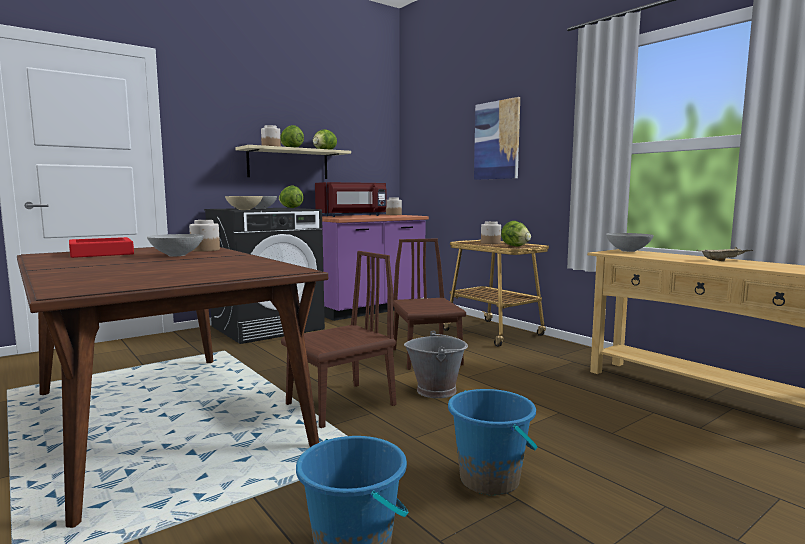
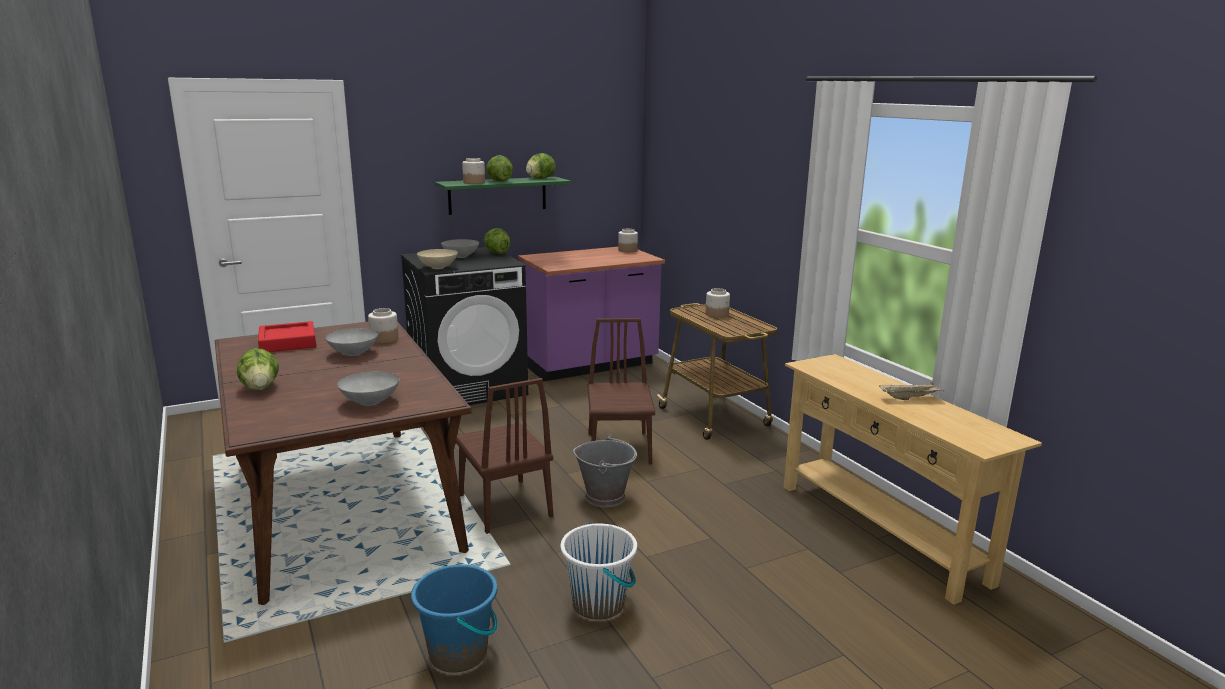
camera: 10 degrees right, 10 degrees up
(288, 164) = (497, 195): beige shelf -> green shelf
(340, 404) = (504, 505): brown chair -> brown chair turned 90 degrees clockwise
(353, 216) = (573, 256): red microwave -> none
(490, 479) = (599, 603): blue bucket -> white bucket
(497, 140) = (738, 185): picture -> none
(515, 246) = (737, 326): lettuce -> lettuce (260, 388)
(628, 251) = (836, 362): grey bowl -> grey bowl (370, 402)

